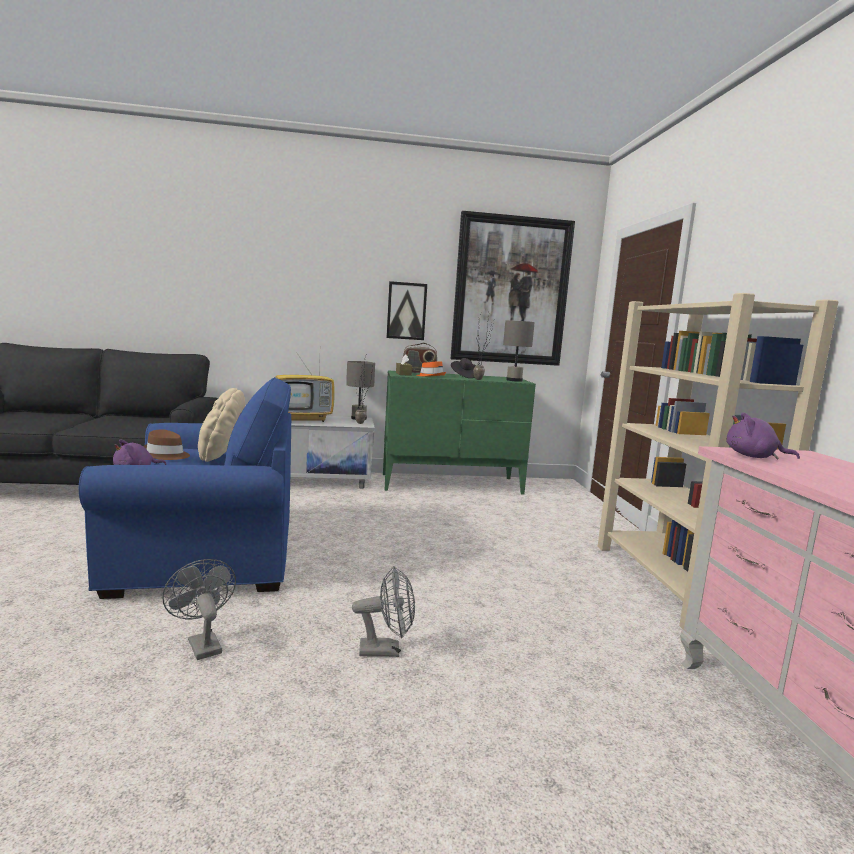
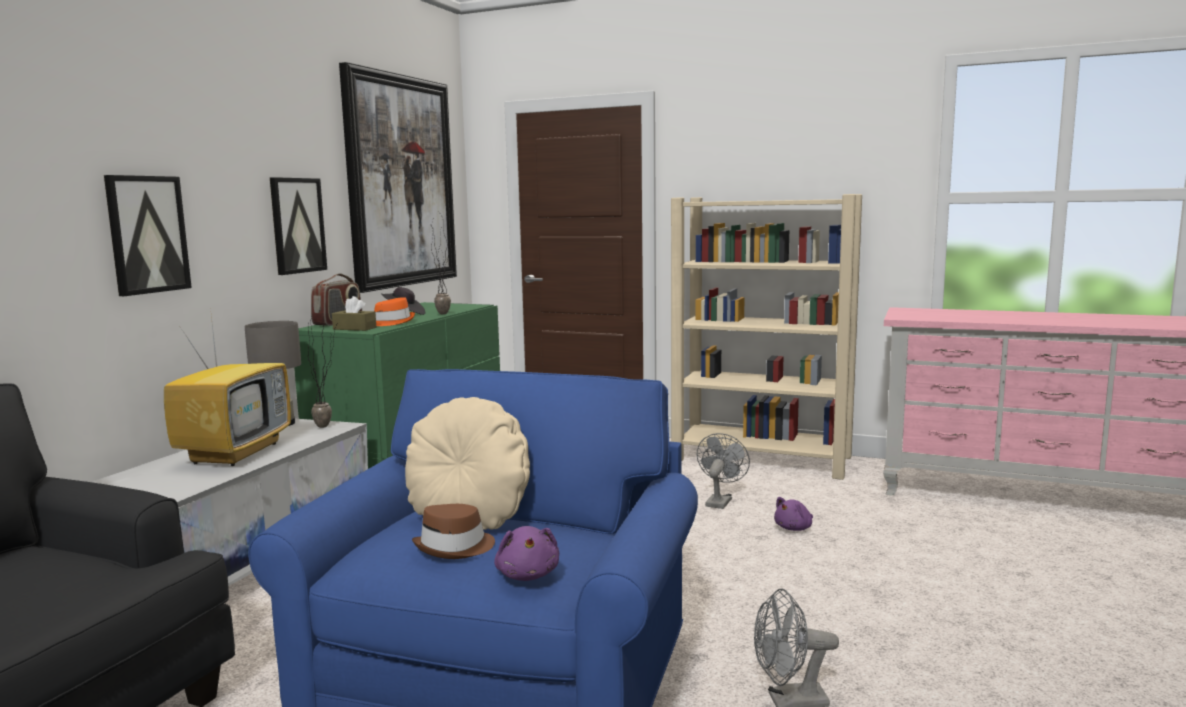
camera: 60 degrees left, 0 degrees up
(303, 305) = (147, 234): none -> picture
(386, 650) = (835, 597): grey fan -> grey fan (720, 501)
(514, 380) = (459, 306): grey table lamp -> none
(754, 457) = (921, 317): purple plush toy -> purple plush toy (794, 528)

